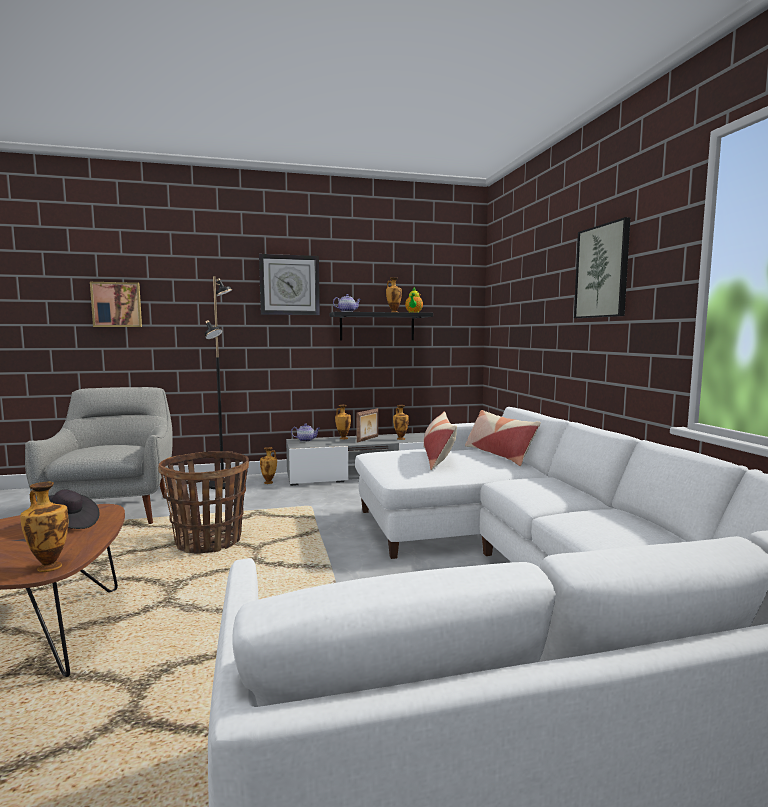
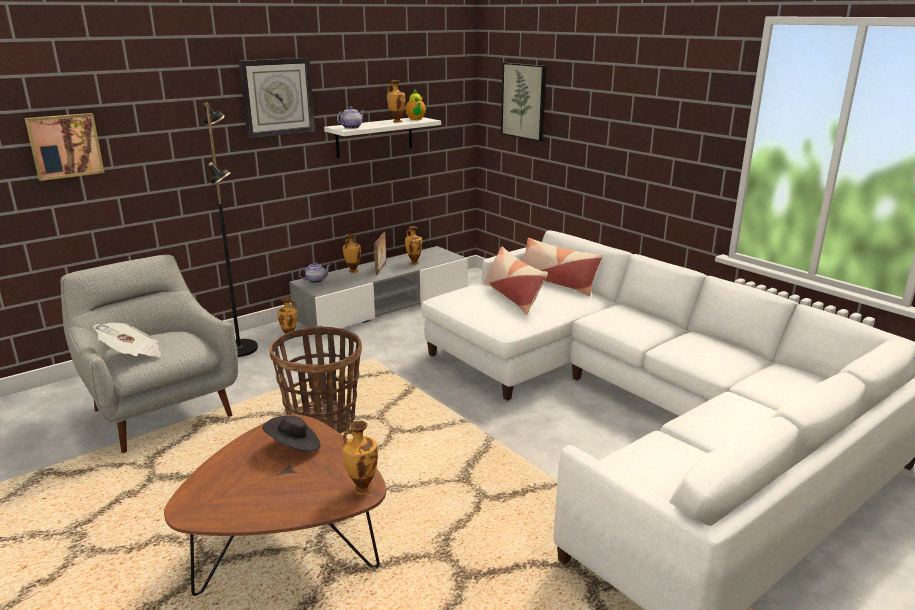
camera: 25 degrees left, 15 degrees up
(80, 450) = (132, 354): none -> newspaper
(377, 326) = (374, 137): black shelf -> white shelf
(602, 271) = (646, 106): picture -> picture (524, 101)

